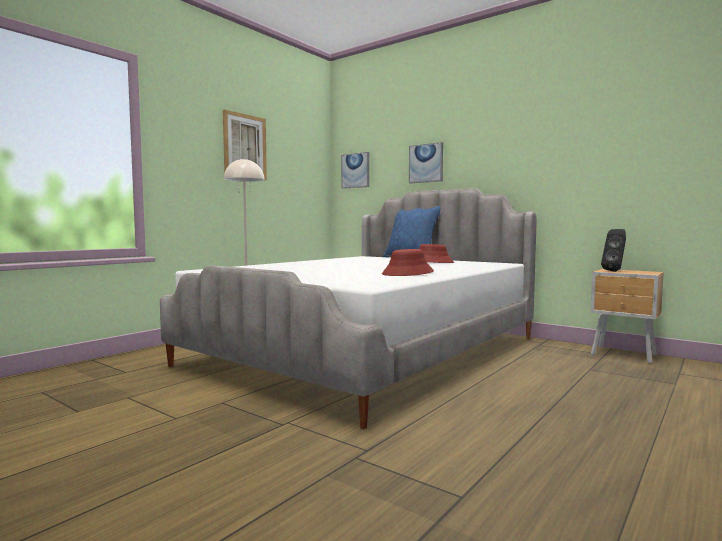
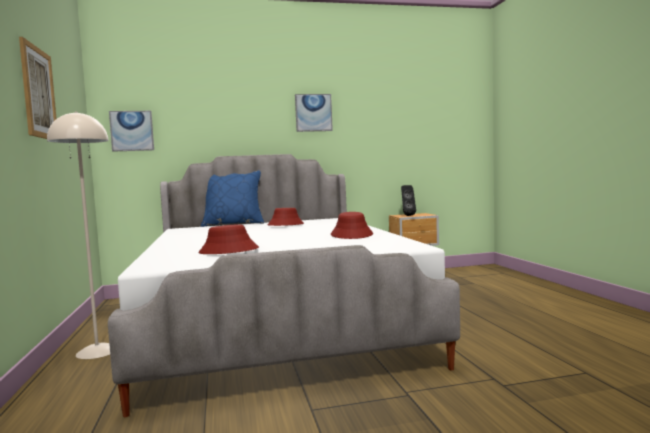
camera: 50 degrees left, 0 degrees up
(279, 269) = (228, 251): none -> red hat
(426, 163) = (228, 128): picture -> picture (313, 113)

